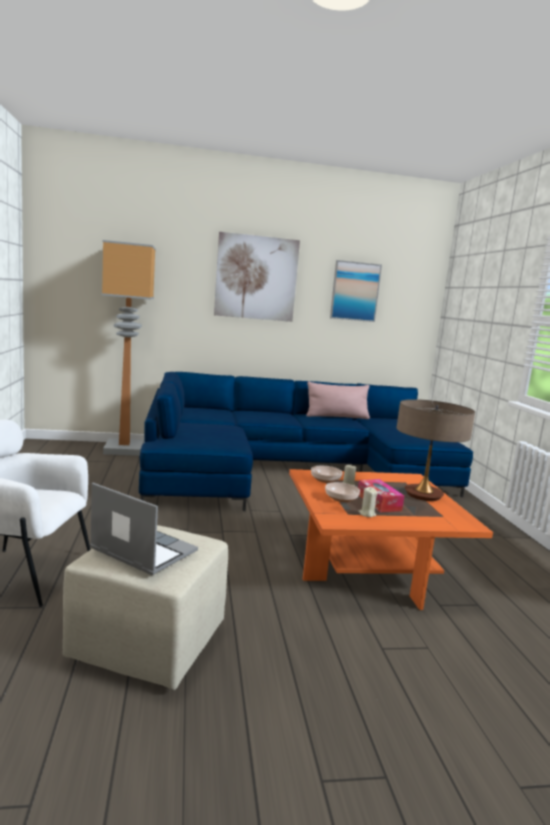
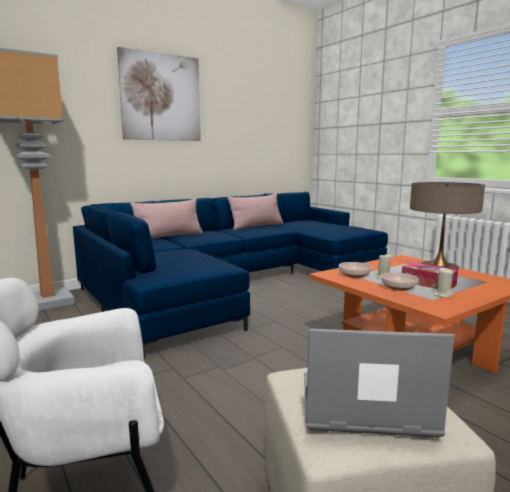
camera: 25 degrees left, 0 degrees up
(237, 411) = (169, 236): none -> pink pillow
(355, 291) = (249, 108): picture -> none

